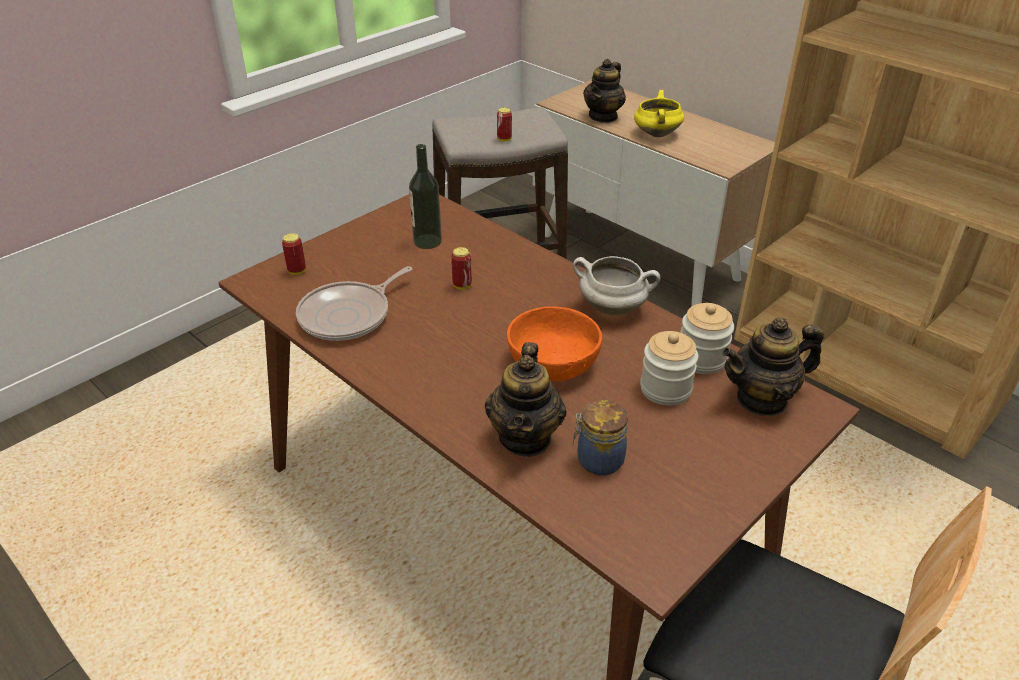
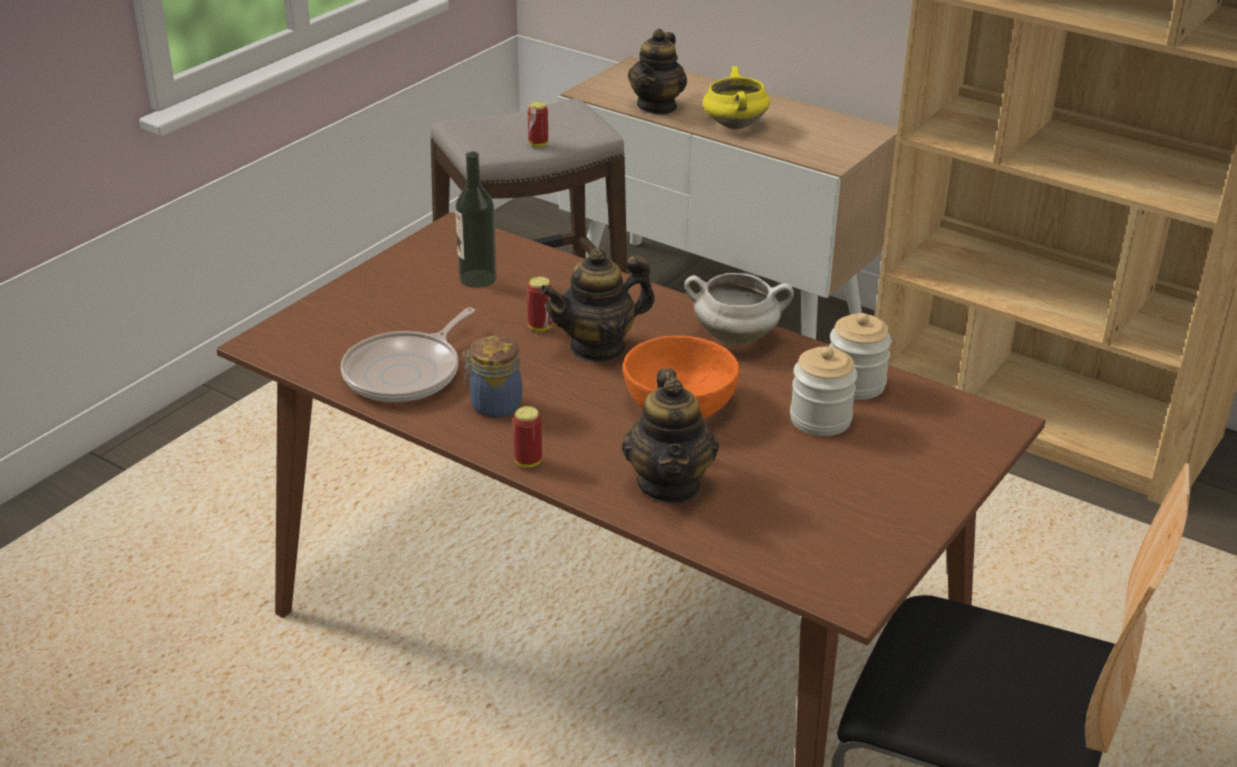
camera: 10 degrees left, 5 degrees down
(297, 271) = (318, 327): can -> can (528, 462)
(598, 460) = (760, 499): jar -> jar (493, 406)
(762, 399) = (934, 419): teapot -> teapot (598, 347)

